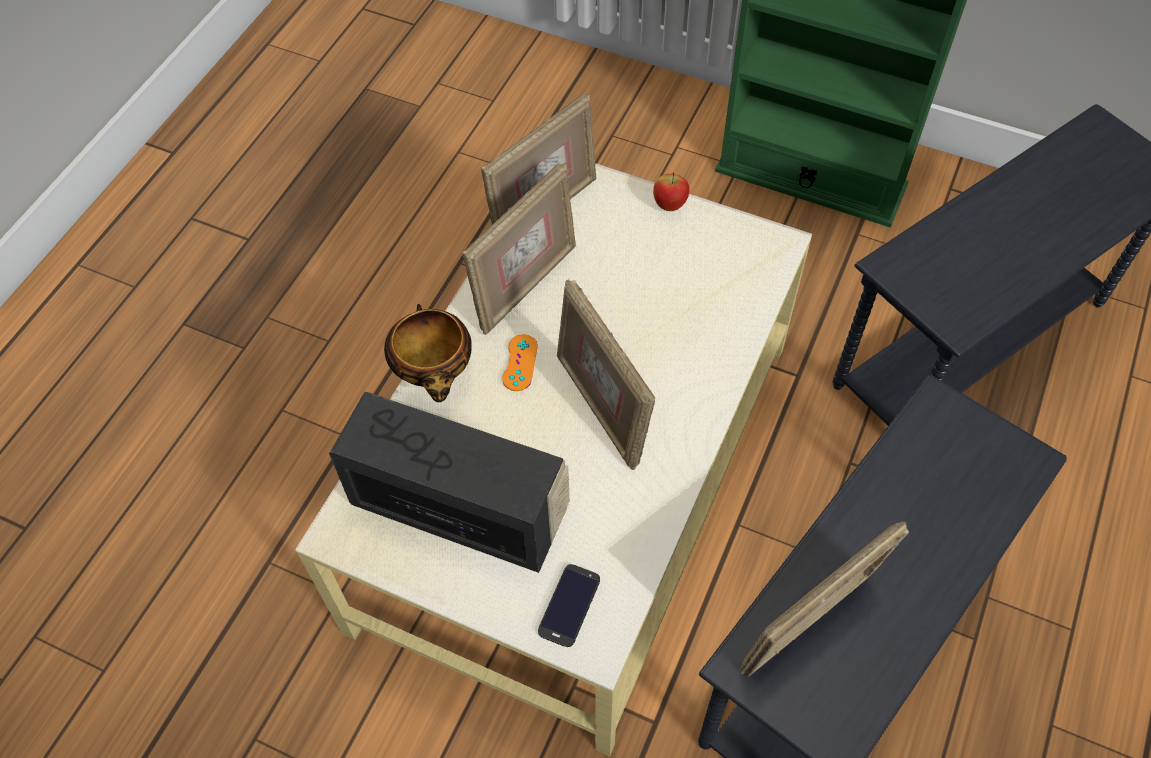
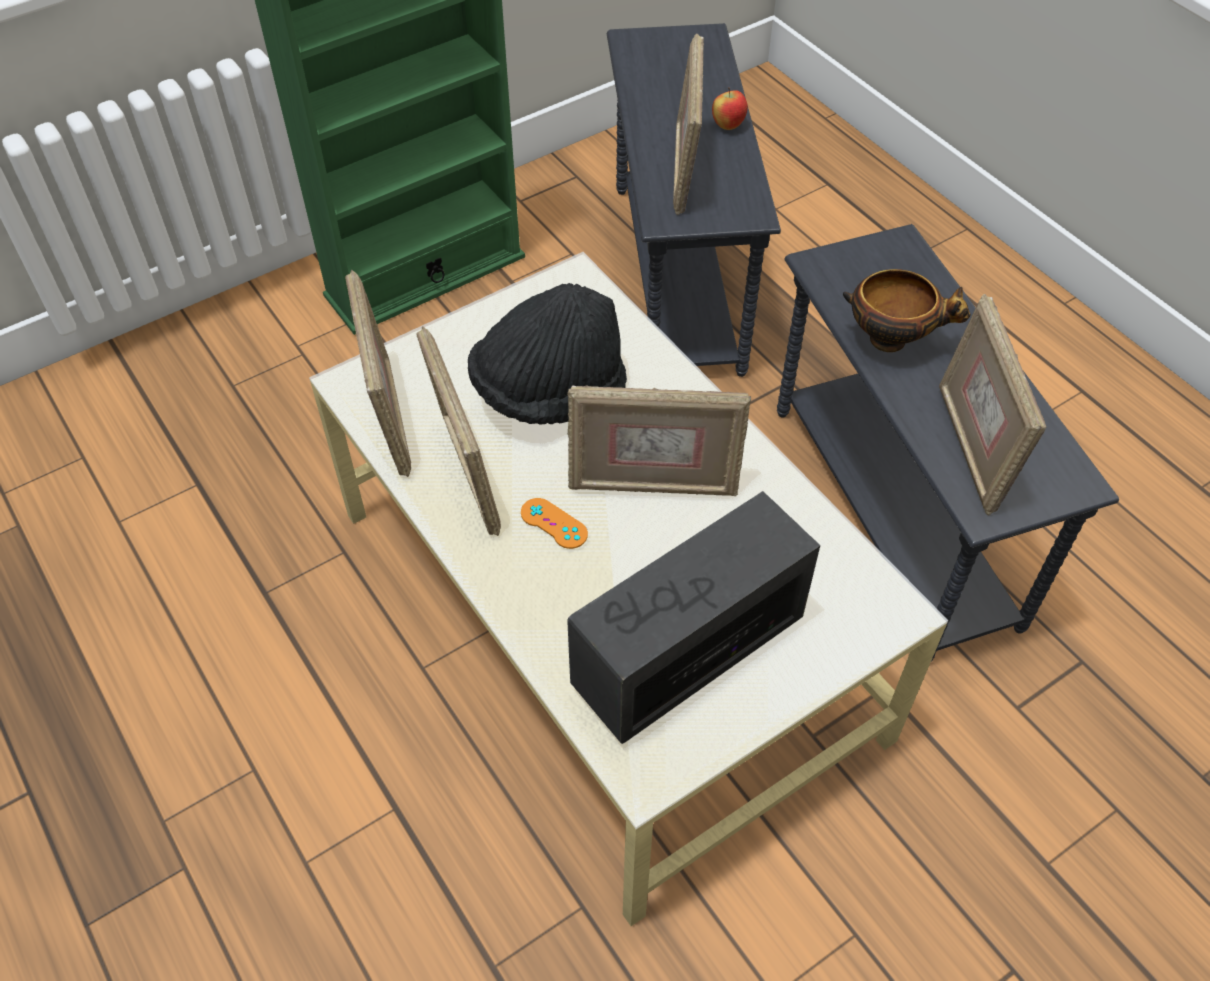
camera: 60 degrees left, 5 degrees down
(435, 375) = (514, 600): bowl -> bowl (892, 340)
(569, 605) = (846, 612): phone -> none
(643, 292) = (549, 392): none -> black hat
(670, 205) = (466, 324): apple -> apple (728, 126)
(966, 250) = (685, 170): none -> picture frame

